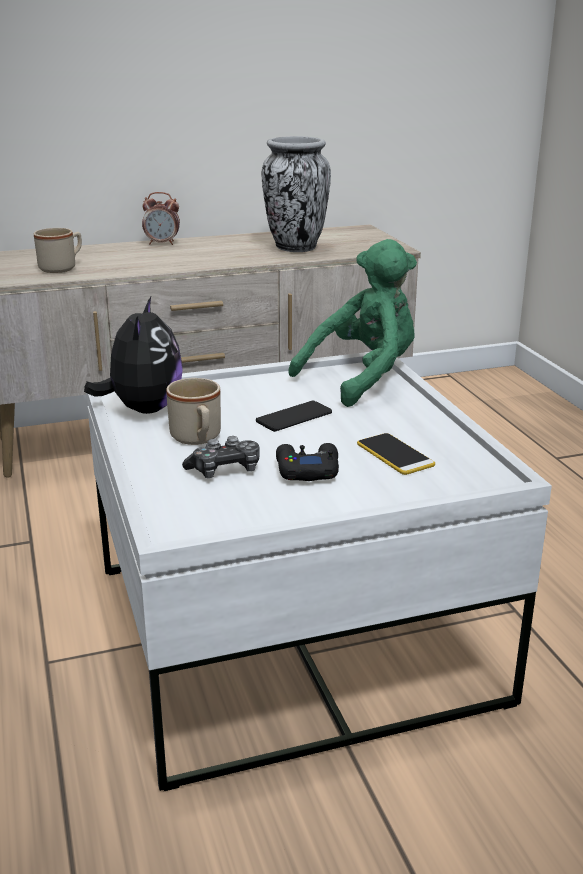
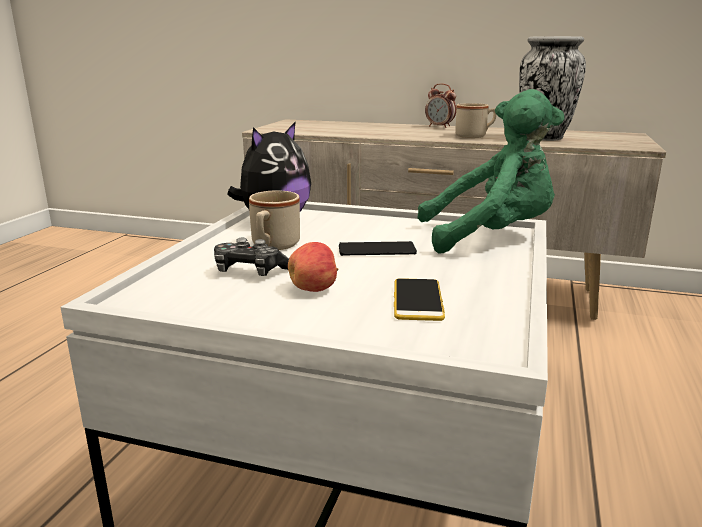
camera: 35 degrees right, 5 degrees down
(62, 268) = (343, 130): beige mug -> beige mug (475, 136)
(306, 470) = (314, 289): black game controller -> apple

